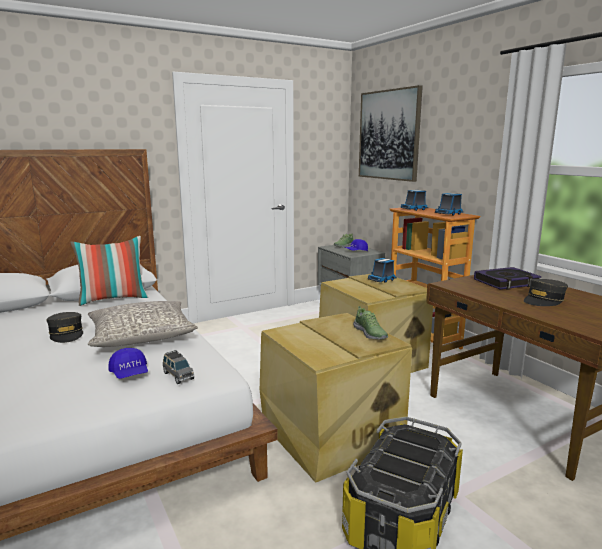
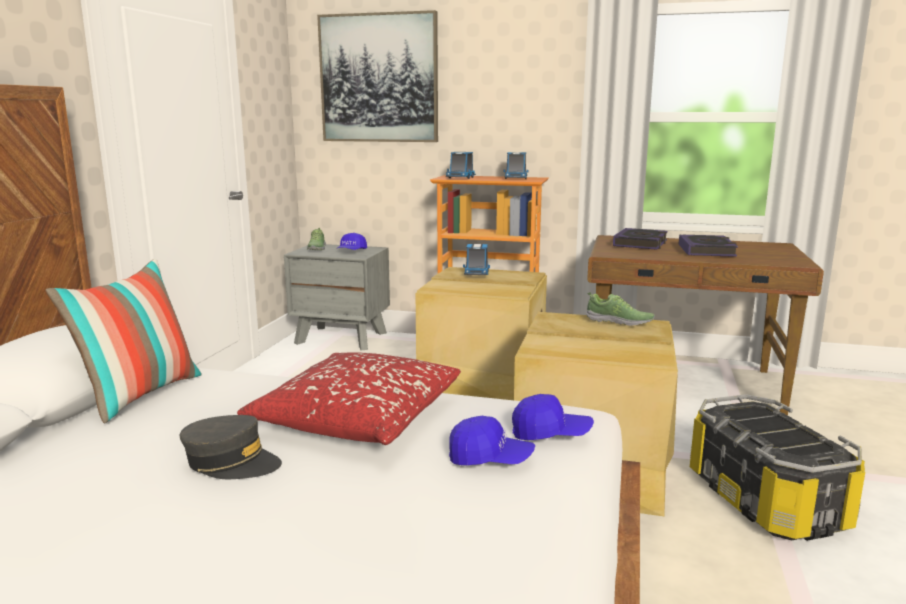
camera: 45 degrees left, 0 degrees up
(142, 336) = (358, 418): grey pillow -> red pillow
(178, 376) = (551, 434): grey toy car -> blue cap
(544, 300) = (706, 251): grey cap -> book

